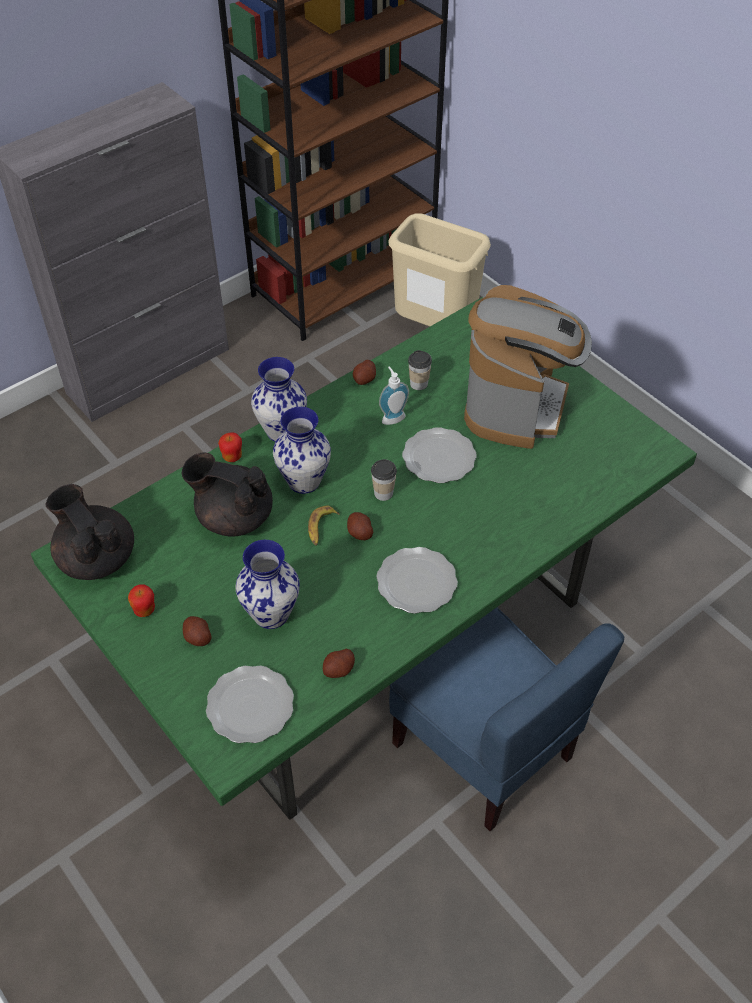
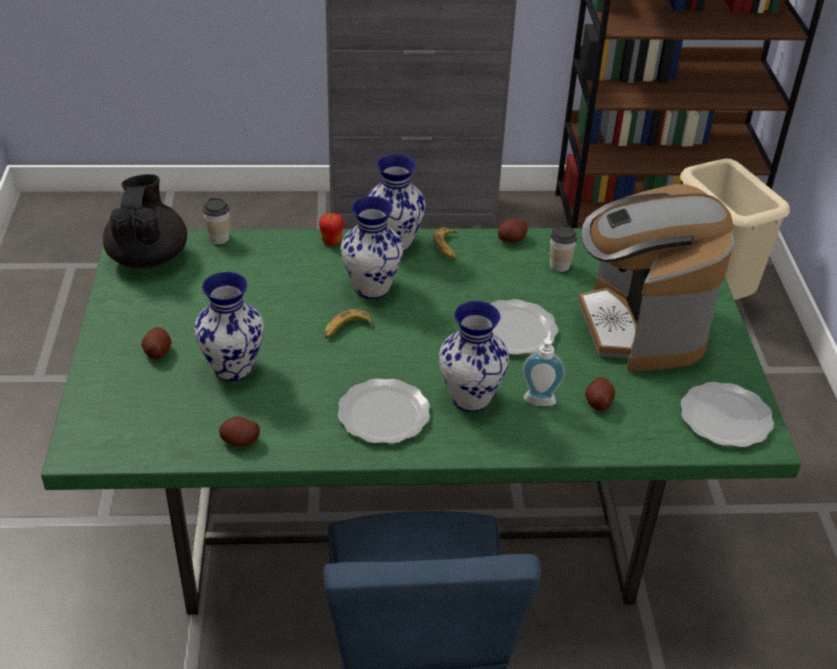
camera: 35 degrees right, 10 degrees down
(145, 610) = (141, 311): apple -> none
(234, 516) = (284, 283): black teapot -> none
(249, 705) = (139, 423): plate -> plate (725, 416)
(325, 413) = (447, 248): none -> banana
(360, 533) = (376, 350): potato -> potato (598, 402)
(383, 493) = (431, 331): cup -> cup (219, 238)
(392, 417) = (505, 279): soap dispenser -> soap dispenser (540, 397)
(460, 532) = (469, 398): none -> vase
(517, 405) = (640, 327): coffee machine -> coffee machine turned 120 degrees clockwise

